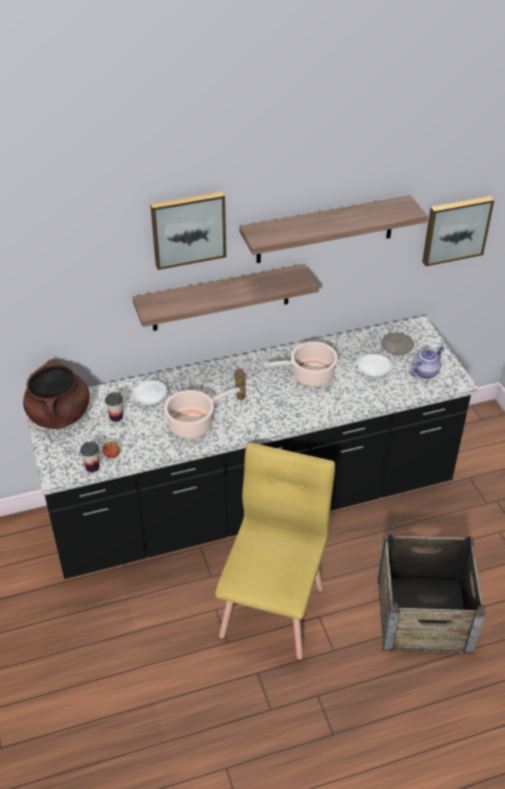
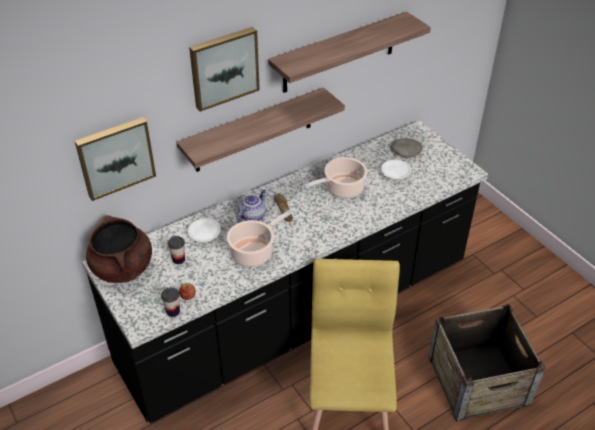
camera: 15 degrees left, 0 degrees up
(425, 371) = (439, 167): teapot -> teapot (252, 216)
(455, 229) = (441, 38): picture -> picture (115, 157)

